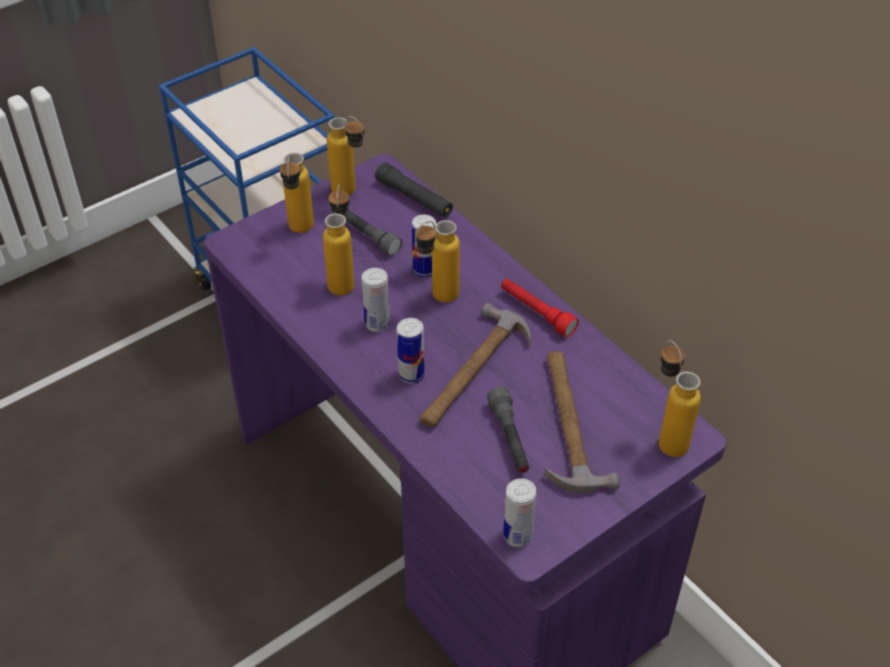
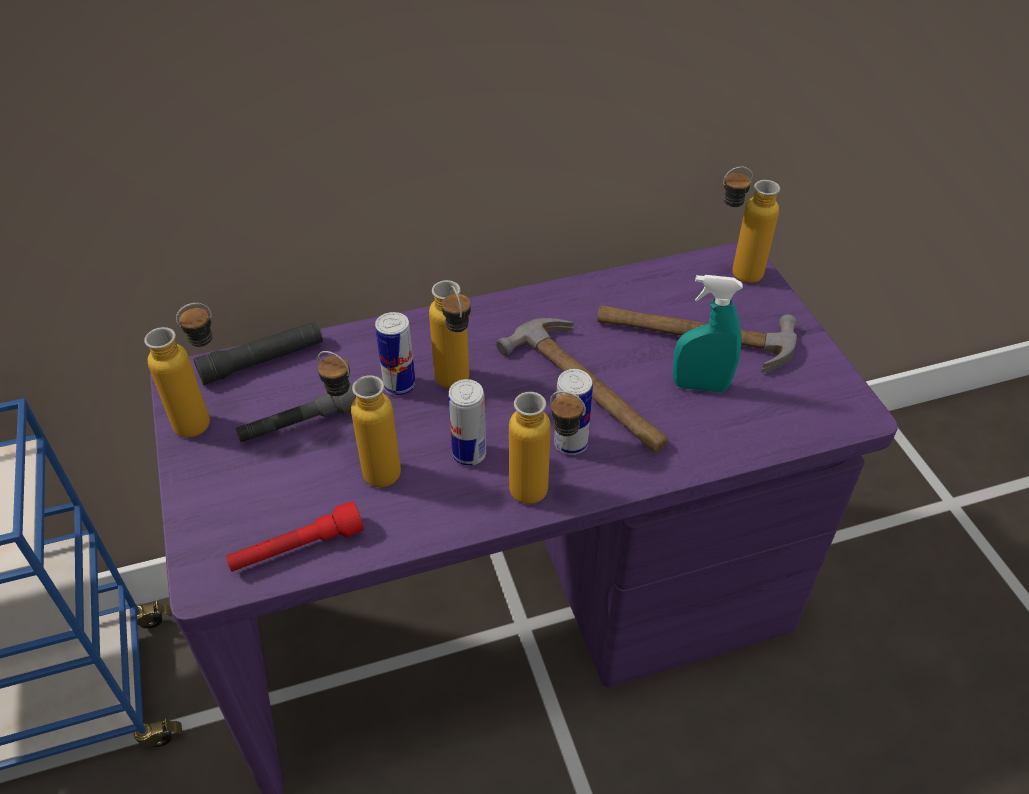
camera: 70 degrees left, 0 degrees up
(300, 233) = (246, 494): bottle -> bottle (544, 495)
(509, 438) = (700, 386): grey flashlight -> turquoise spray bottle
(517, 536) = (838, 417): can -> none
(536, 313) = (522, 312): red flashlight -> red flashlight (297, 549)

